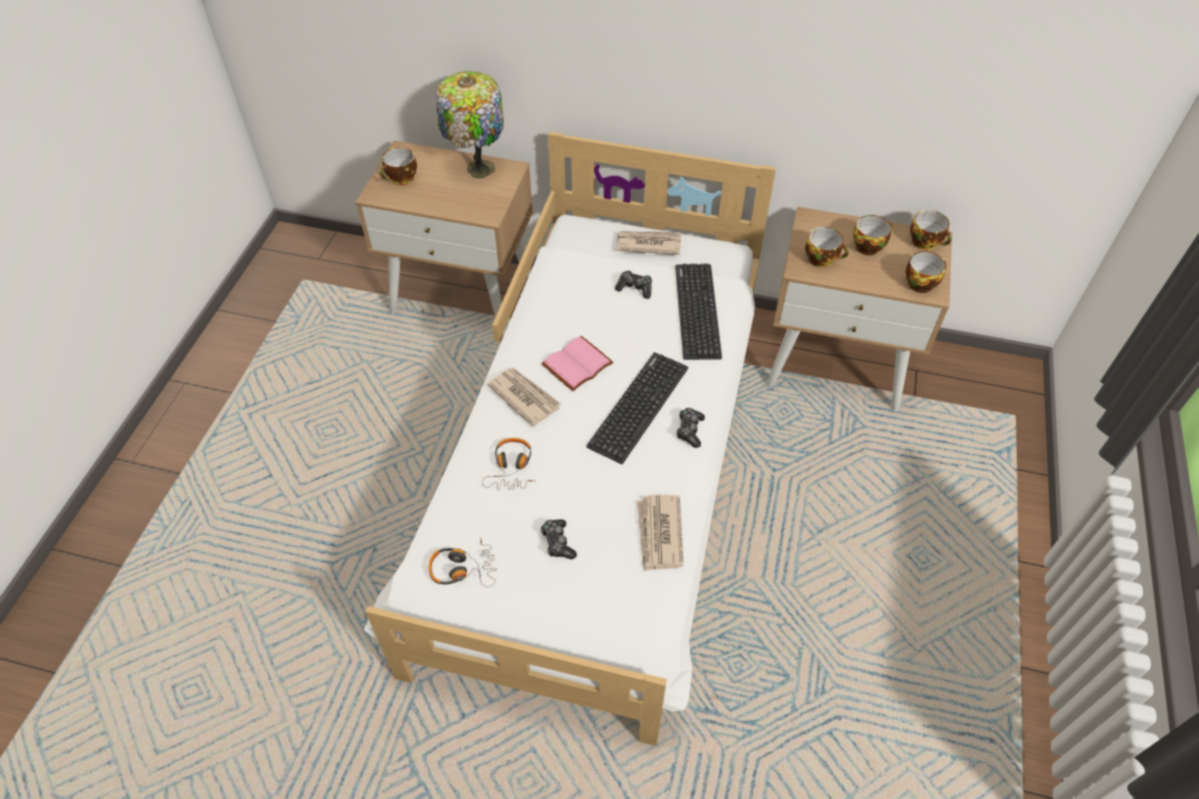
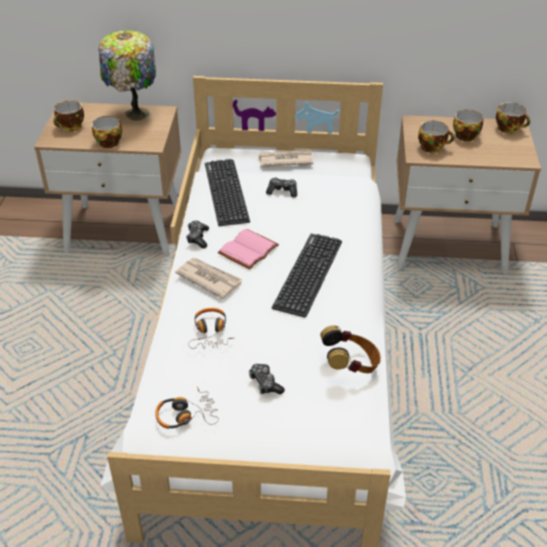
camera: 10 degrees left, 10 degrees down
(659, 534) = (351, 365): newspaper -> headphones
(689, 430) = (355, 286): game controller -> game controller (198, 238)
(697, 311) = (338, 202): keyboard -> keyboard (226, 192)
(919, 282) = (513, 155): cup -> cup (109, 141)

